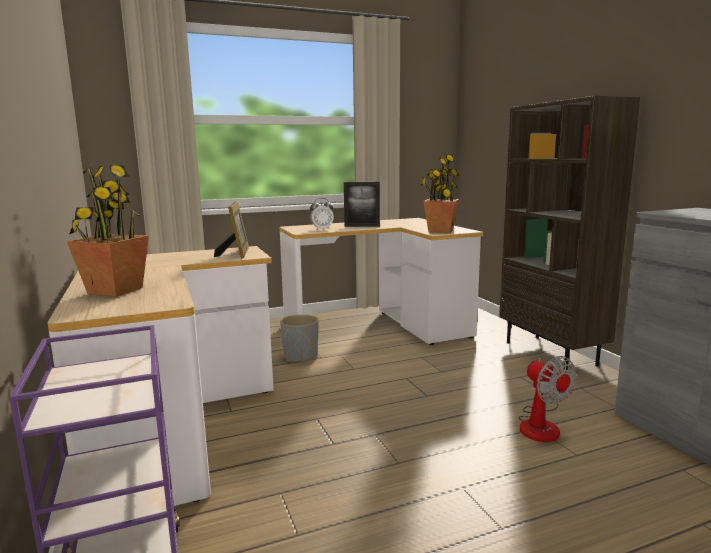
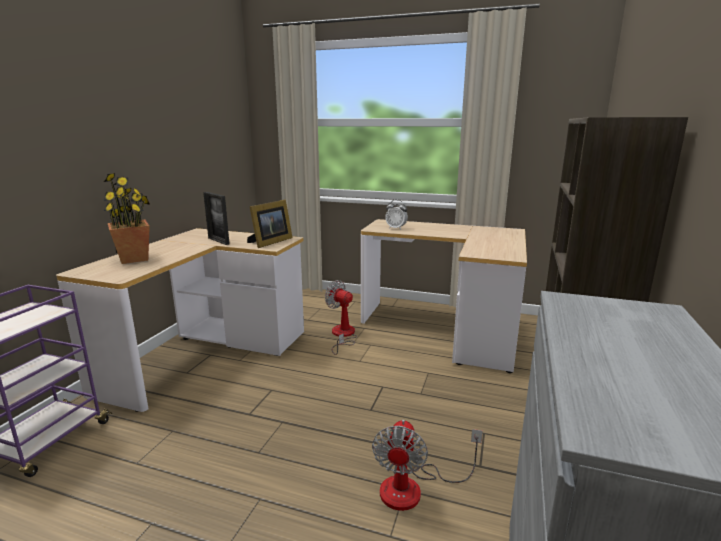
camera: 40 degrees right, 5 degrees up
(301, 356) = (342, 335): grey planter -> fan
(362, 226) = (436, 231): picture frame -> picture frame (218, 241)
(440, 231) = (484, 252): potted plant -> none

